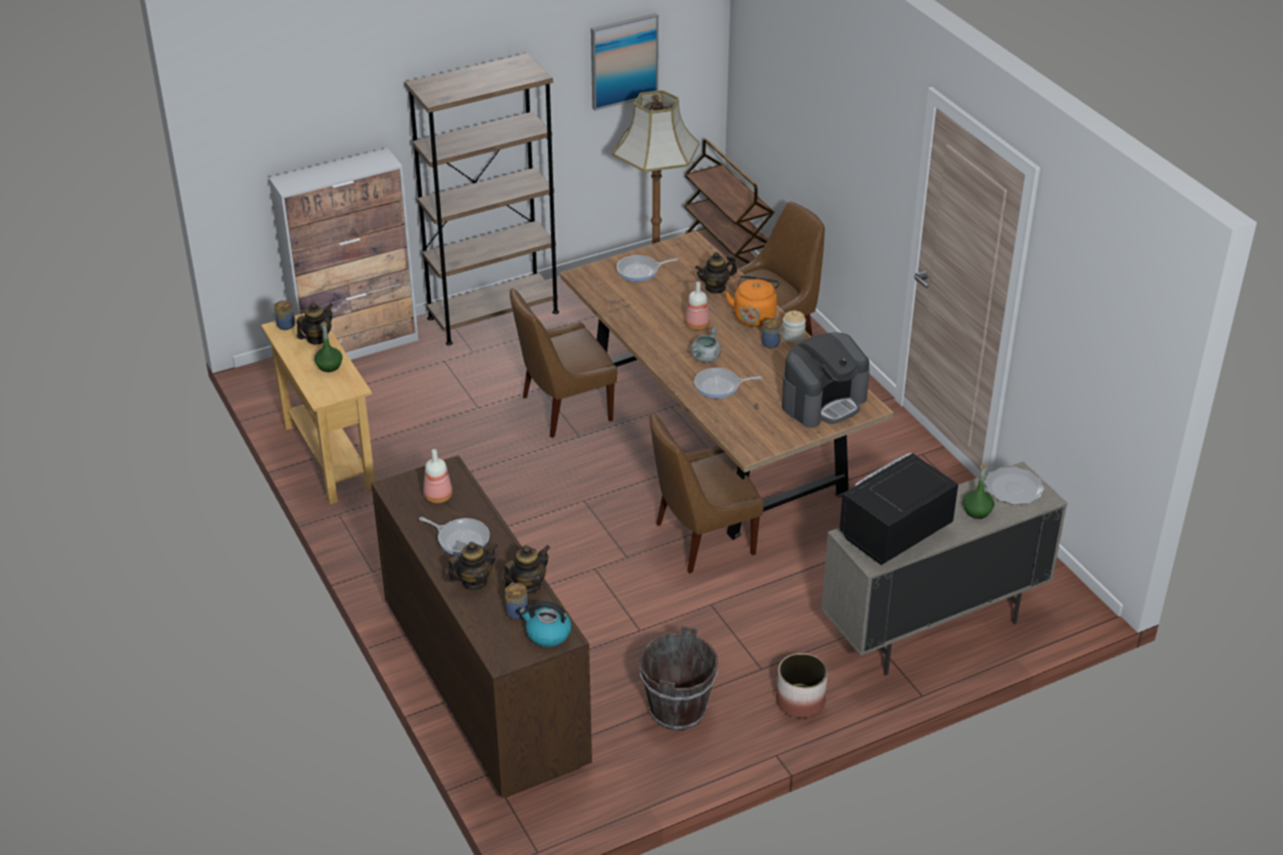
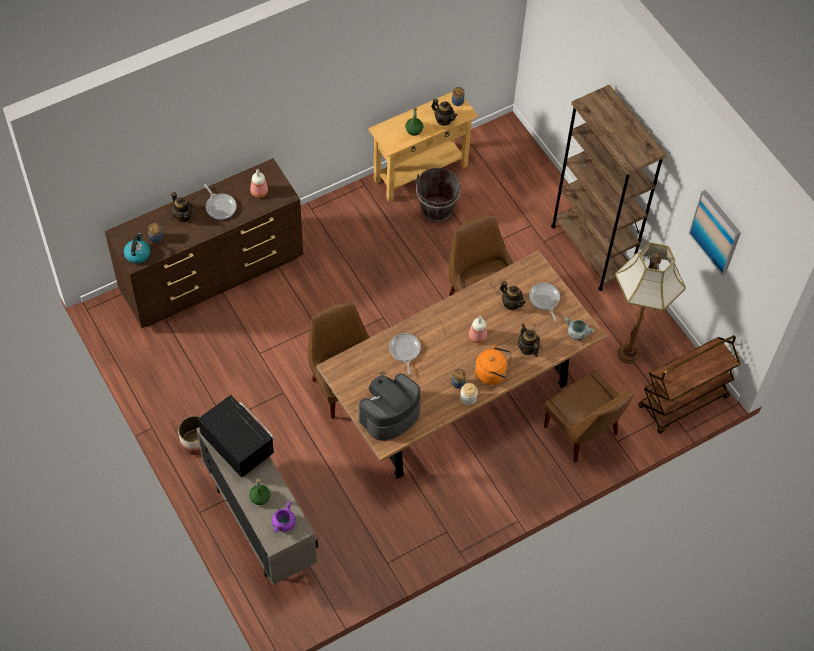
camera: 85 degrees right, 20 degrees up
(357, 346) = (543, 173): cabinet -> none
(461, 539) = (220, 206): frying pan -> frying pan turned 60 degrees counterclockwise
(527, 585) = (179, 242): teapot -> teapot (511, 303)
(678, 711) = (190, 375): brown bucket -> brown bucket (436, 209)
(705, 358) = (437, 342): grey cooking pot -> grey cooking pot (577, 333)
(823, 402) = (389, 415): coffee machine -> coffee machine turned 90 degrees clockwise
(1014, 488) = (284, 524): plate -> purple cooking pot

